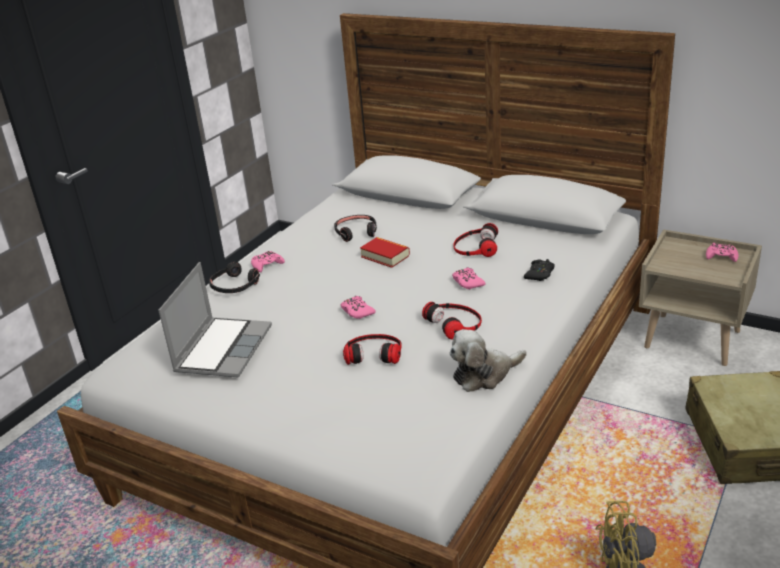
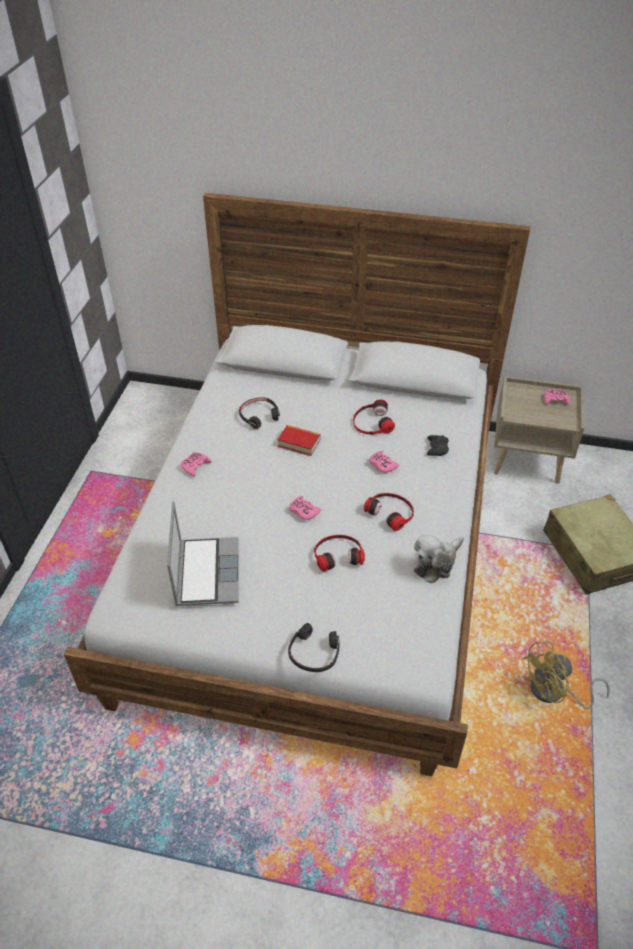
camera: 20 degrees left, 15 degrees up
(234, 286) = (177, 495): black headphones -> black headphones (314, 653)

